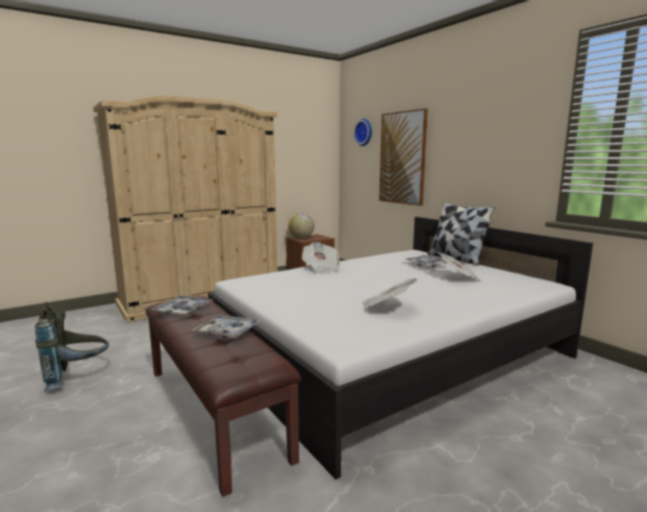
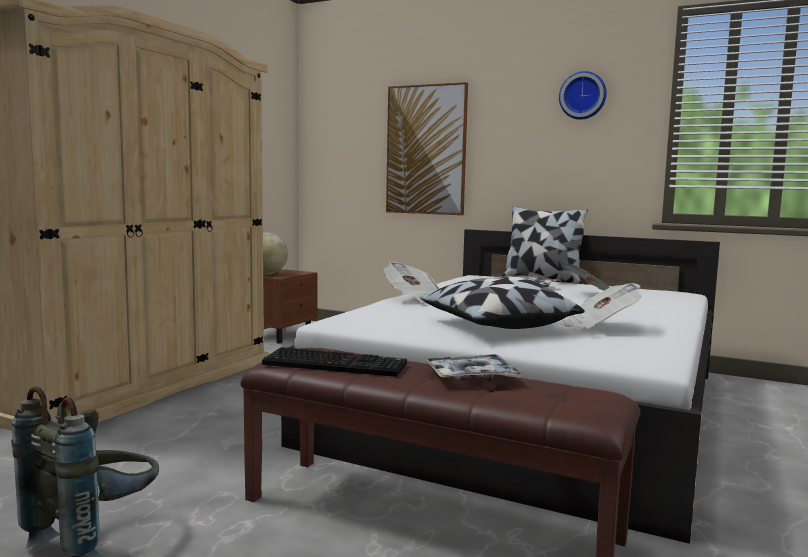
camera: 30 degrees left, 5 degrees down
(183, 310) = (337, 364): tray -> keyboard
(316, 298) = (496, 327): none -> pillow
(364, 132) = (352, 112): wall clock -> wall clock (583, 96)

